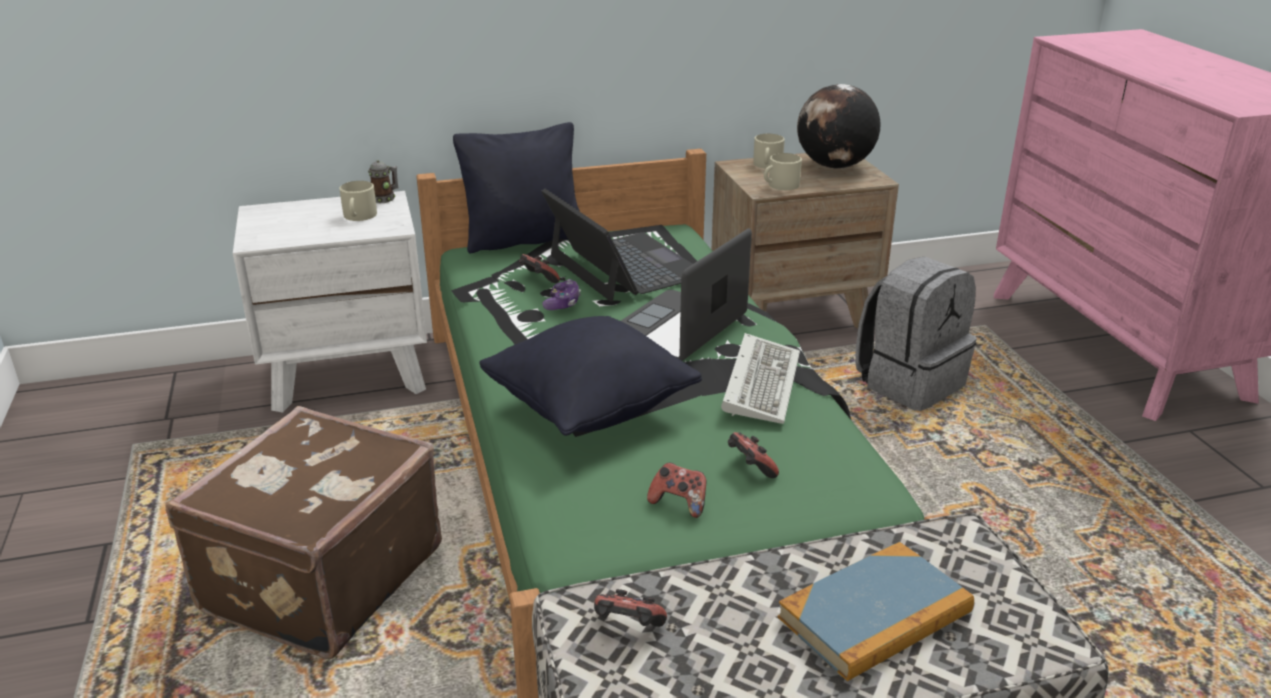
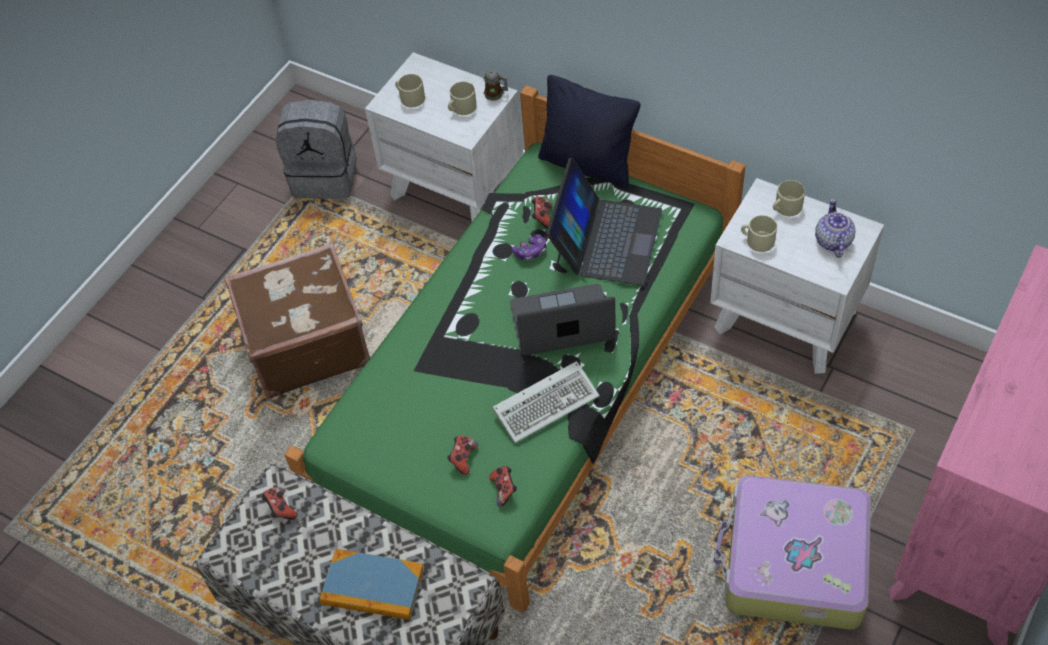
camera: 50 degrees right, 25 degrees up
(282, 229) = (410, 97): none -> beige mug
(590, 410) = (442, 356): black pillow -> none
(679, 503) = (404, 454): game controller -> game controller (504, 489)
(793, 315) = (786, 320): brown nightstand -> white nightstand
(834, 166) = (832, 241): globe -> teapot
(909, 382) = (774, 440): grey backpack -> grey backpack (325, 176)
(1060, 443) = (793, 563): none -> suitcase

